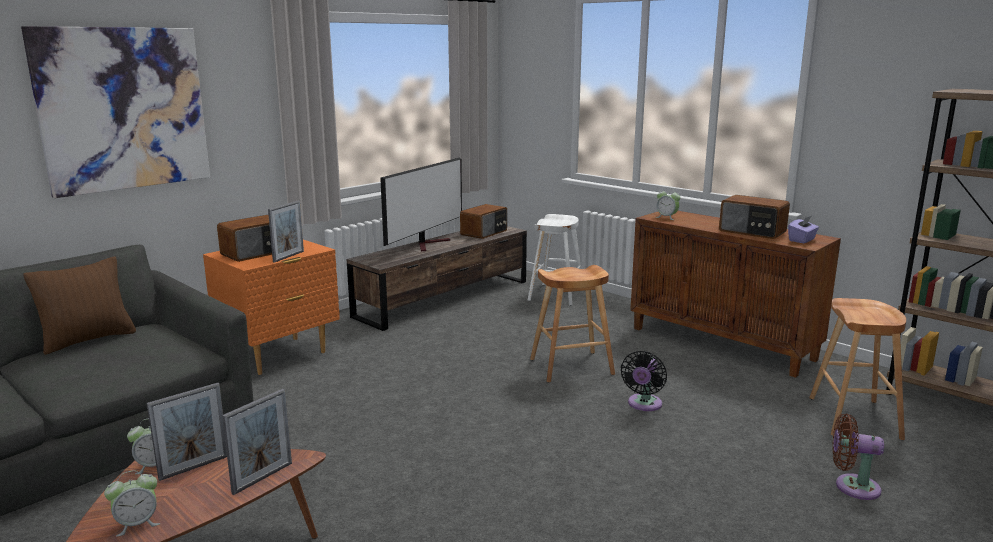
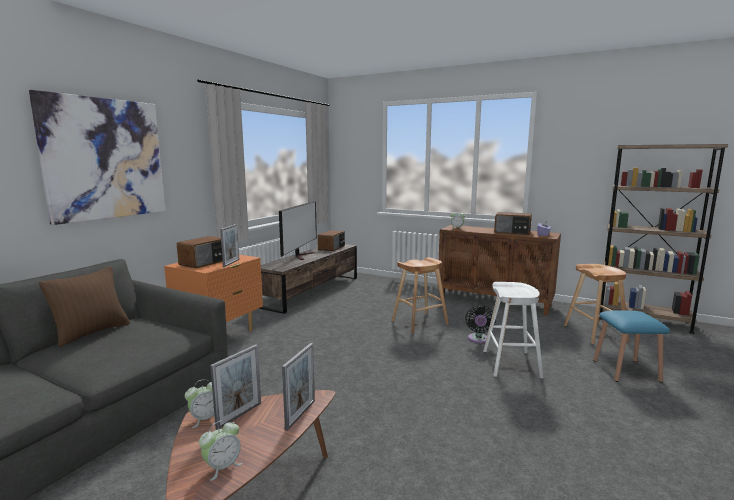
camera: 15 degrees left, 5 degrees down
(556, 294) = (380, 283): white stool -> white stool (511, 364)
(852, 486) = (626, 370): brown fan -> blue stool

